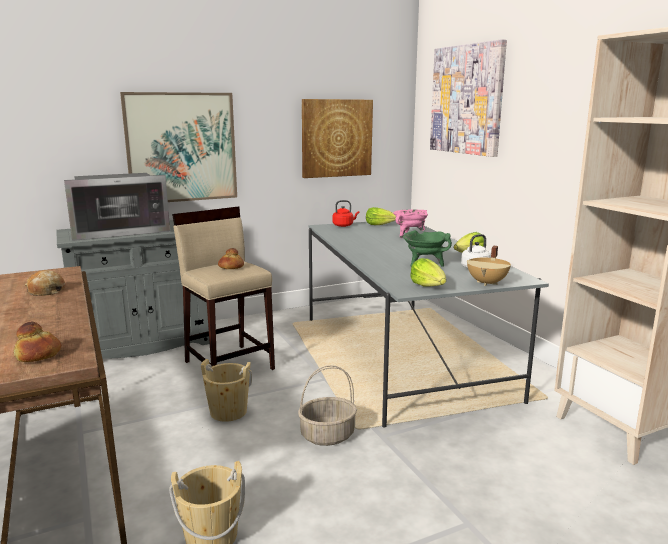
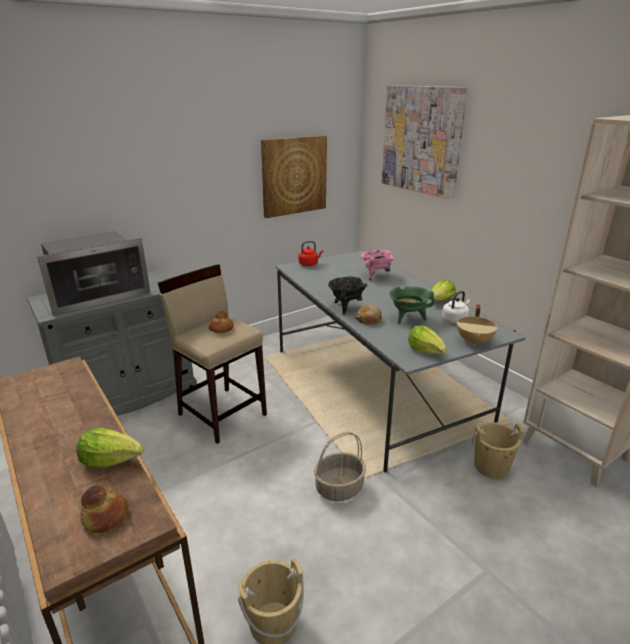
camera: 10 degrees left, 10 degrees up
(46, 291) = (62, 404): bread -> bread (368, 320)
(181, 147) = (147, 200): picture -> none
(228, 412) = (240, 472): beige bucket -> beige bucket (491, 466)
(363, 254) = (346, 307): none -> black cooking pot
(379, 225) = (342, 261): lettuce -> lettuce (111, 460)

